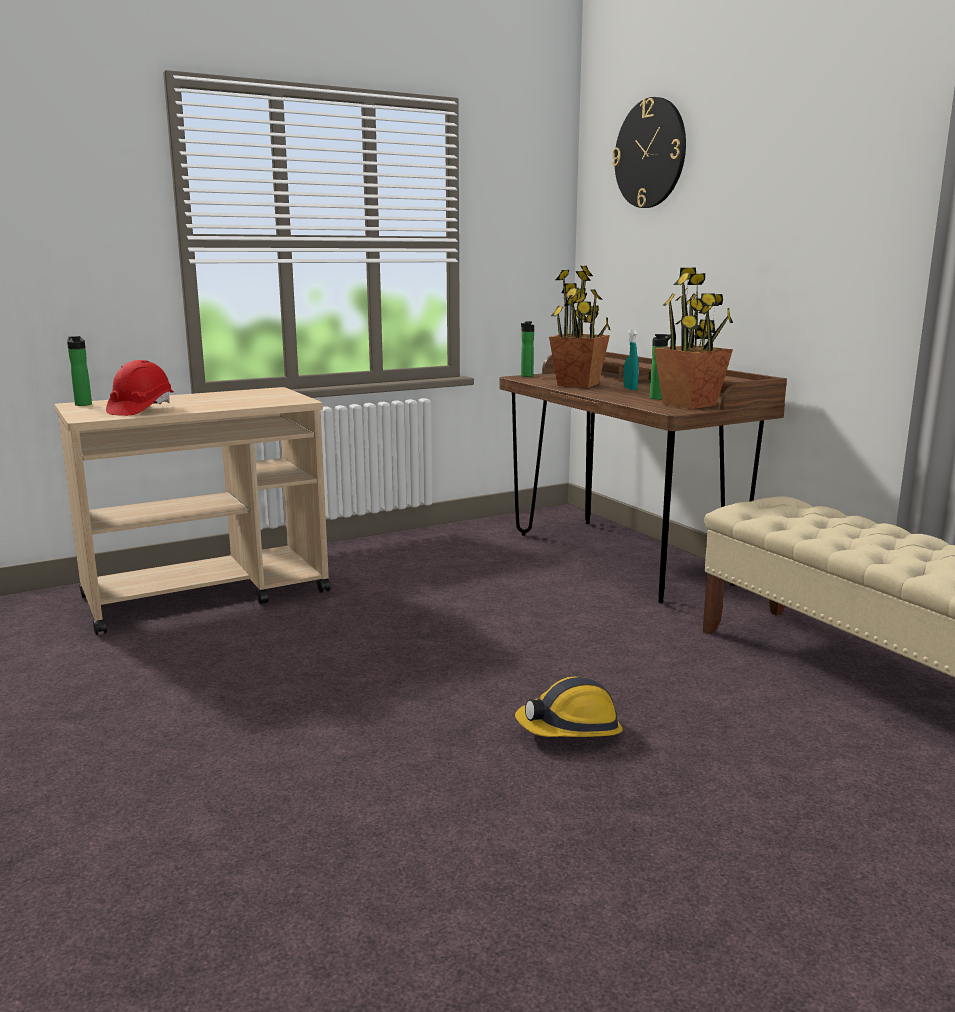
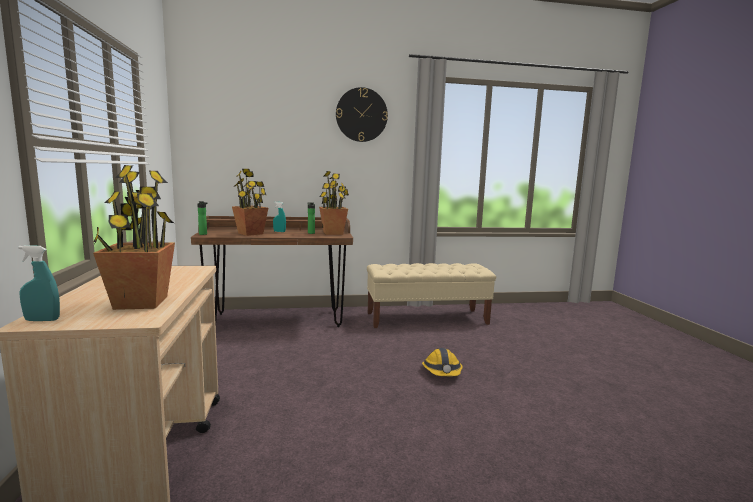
camera: 70 degrees left, 5 degrees down
(83, 404) = (42, 320): bottle -> turquoise spray bottle
(141, 410) = (140, 303): red hard hat -> potted plant
(650, 153) = (239, 110): wall clock -> wall clock (361, 115)

